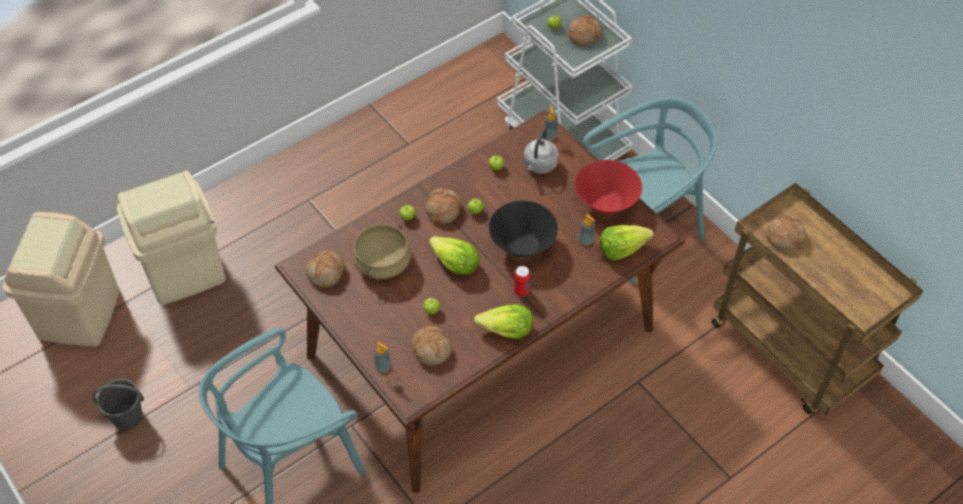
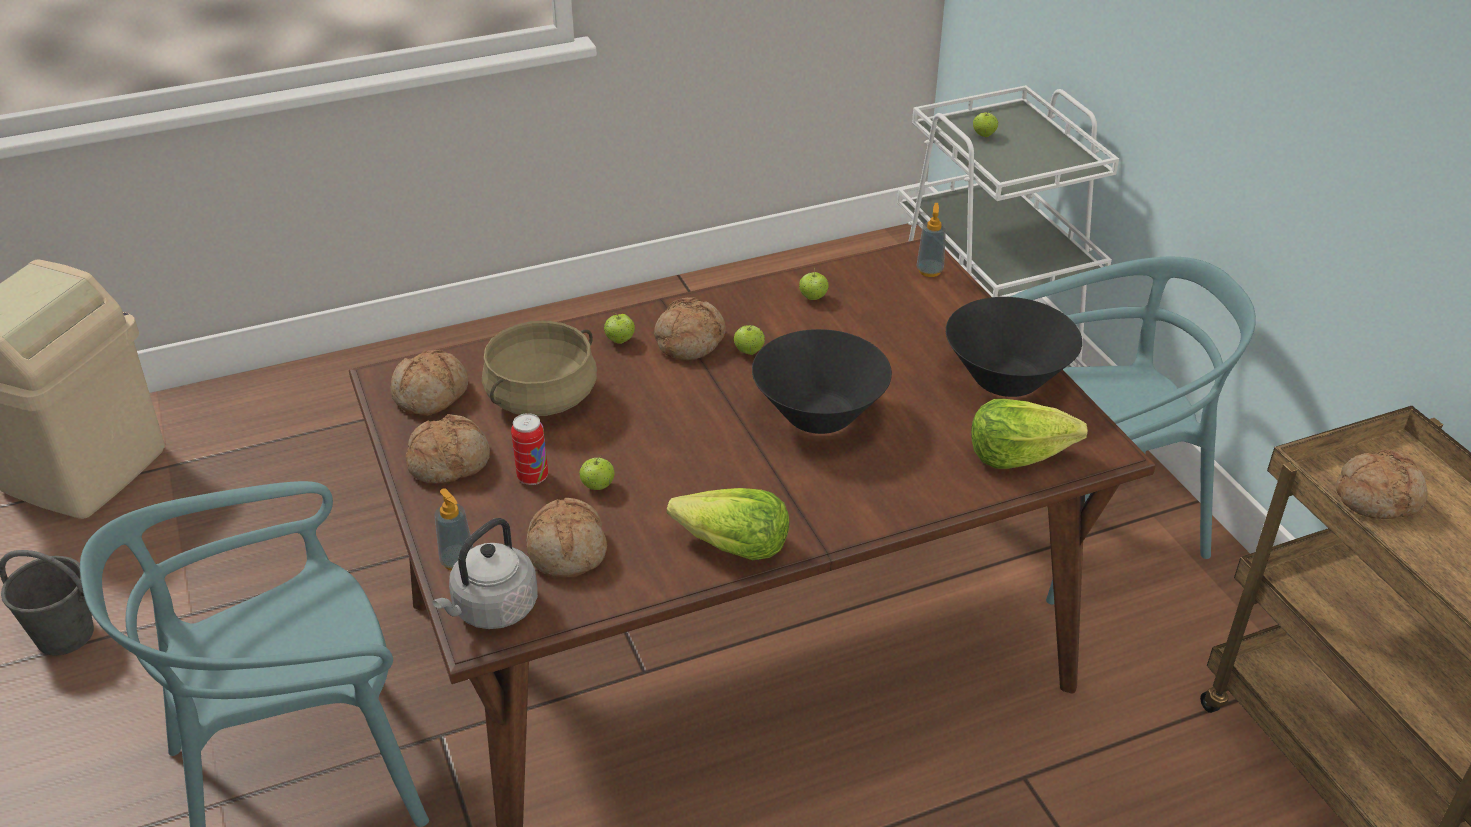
camera: 15 degrees right, 15 degrees down
(184, 270) = (281, 440): beige trash can -> none
(454, 264) = (676, 422): lettuce -> none
(521, 291) = (789, 487): can -> can (532, 477)
(539, 165) = (895, 307): grey kettle -> grey kettle (492, 610)
(584, 34) = (1035, 150): bread -> bread (449, 461)
(586, 241) = (948, 430): soap dispenser -> none
(606, 202) = (1006, 379): red bowl -> black bowl

